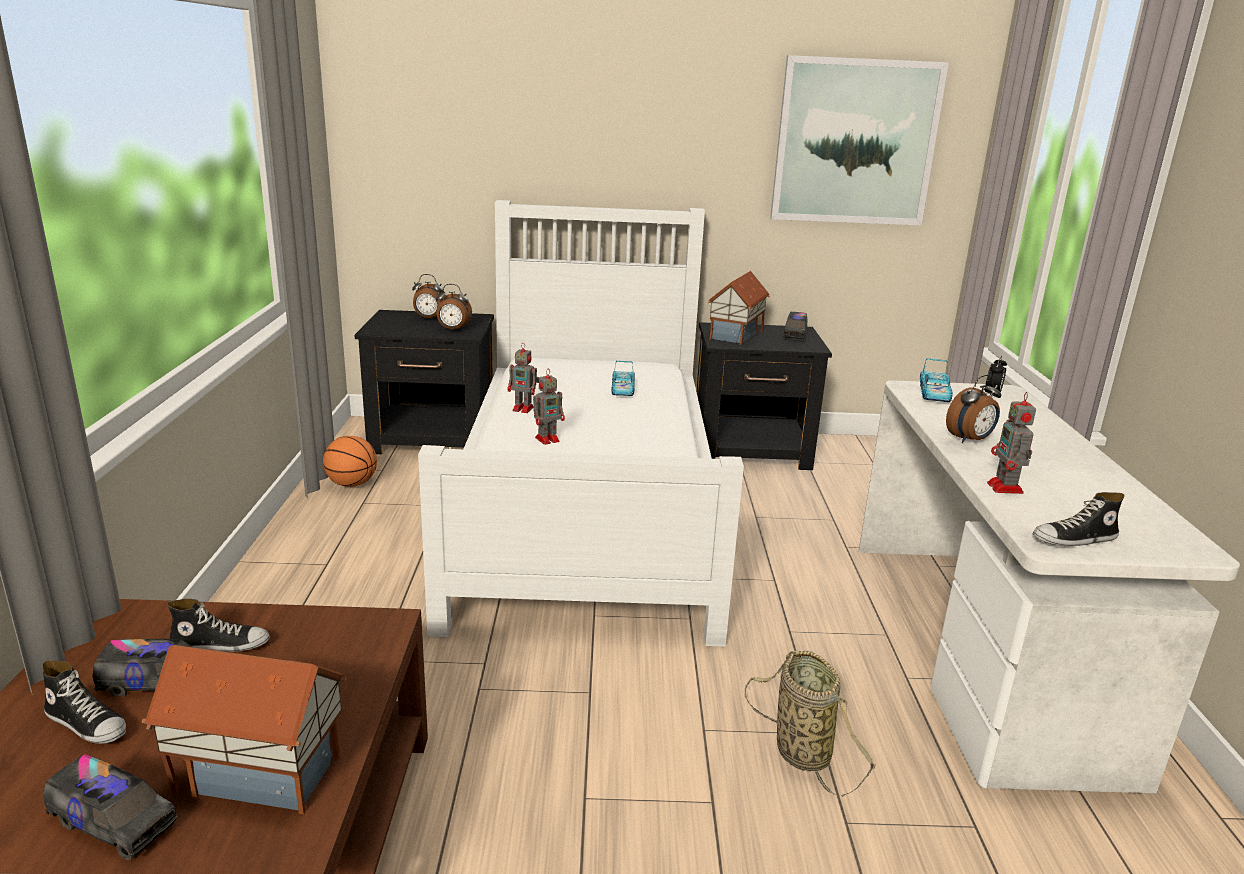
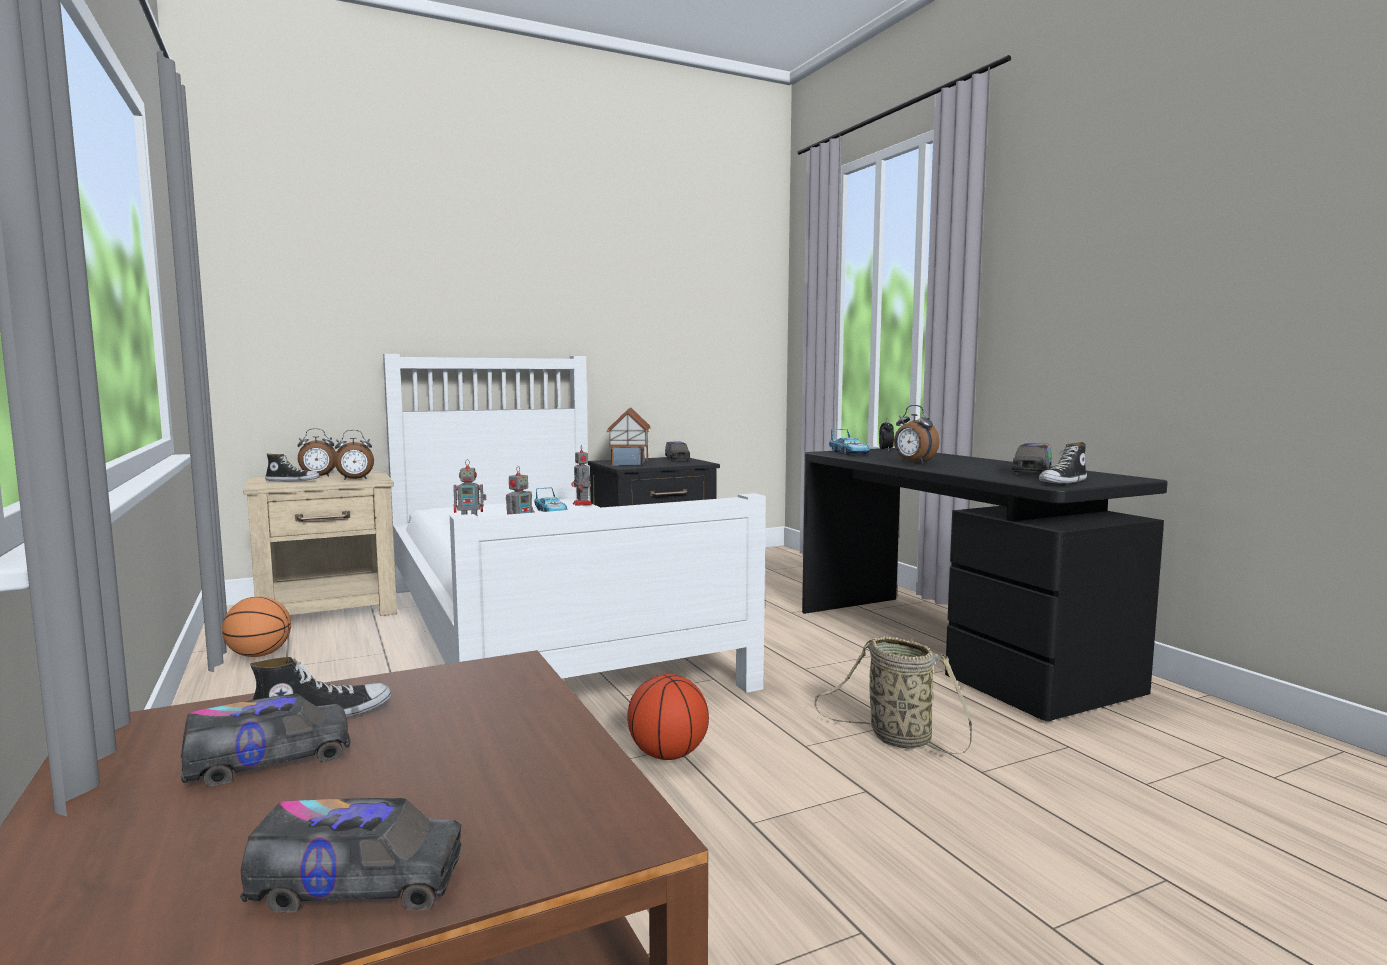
camera: 25 degrees left, 15 degrees down
(87, 723) = (200, 816): shoe -> shoe (293, 481)
(260, 769) = (509, 789): toy house -> none
(434, 439) = (330, 609): black nightstand -> beige nightstand
(576, 699) = (668, 755): none -> basketball
(855, 142) = (695, 300): picture -> none
(970, 440) = (913, 463): alarm clock -> alarm clock turned 105 degrees clockwise
(981, 647) = (950, 647): white desk -> black desk
(1005, 488) = (978, 473): toy robot -> toy robot (582, 504)
(1081, 500) = (1032, 472): none -> toy truck

